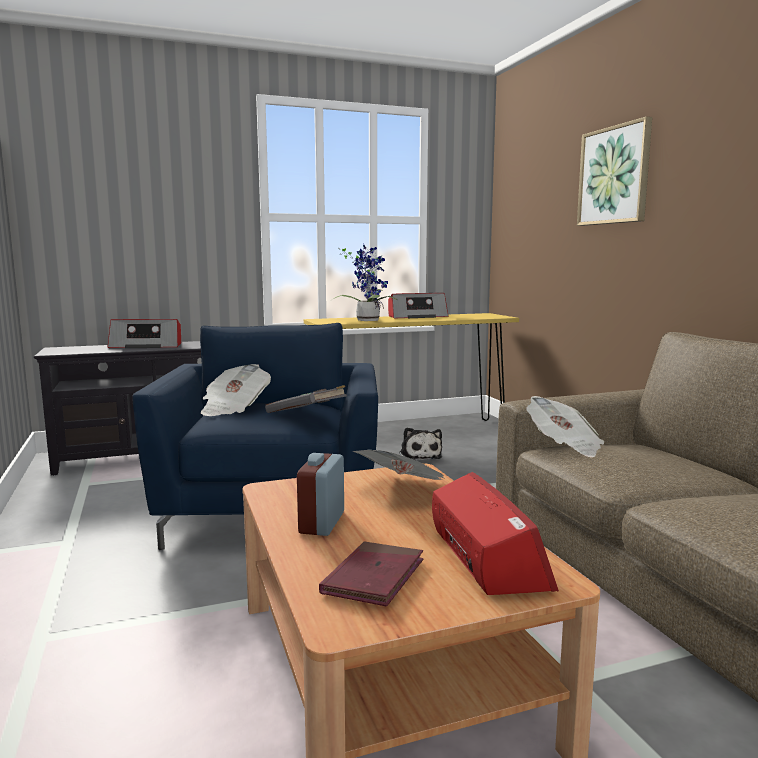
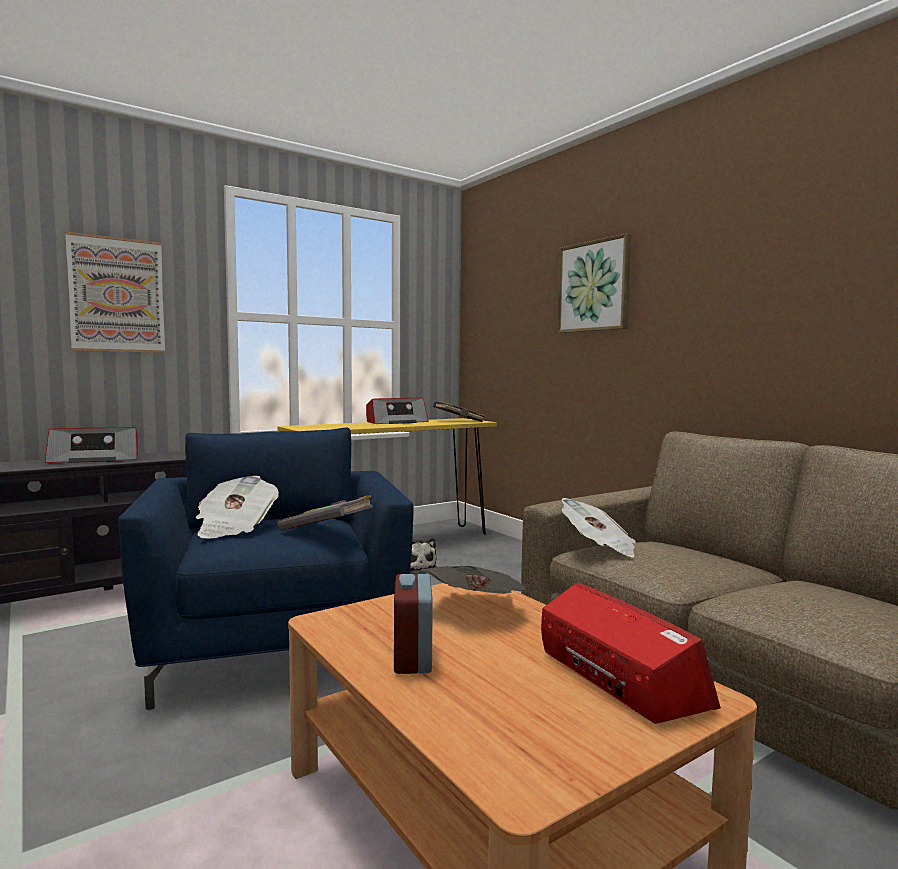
camera: 15 degrees left, 5 degrees down
(166, 202) = (117, 295): none -> picture
(367, 320) = (350, 426): potted plant -> none
(374, 578) = (518, 720): red book -> none
(480, 316) = (458, 421): none -> black book

